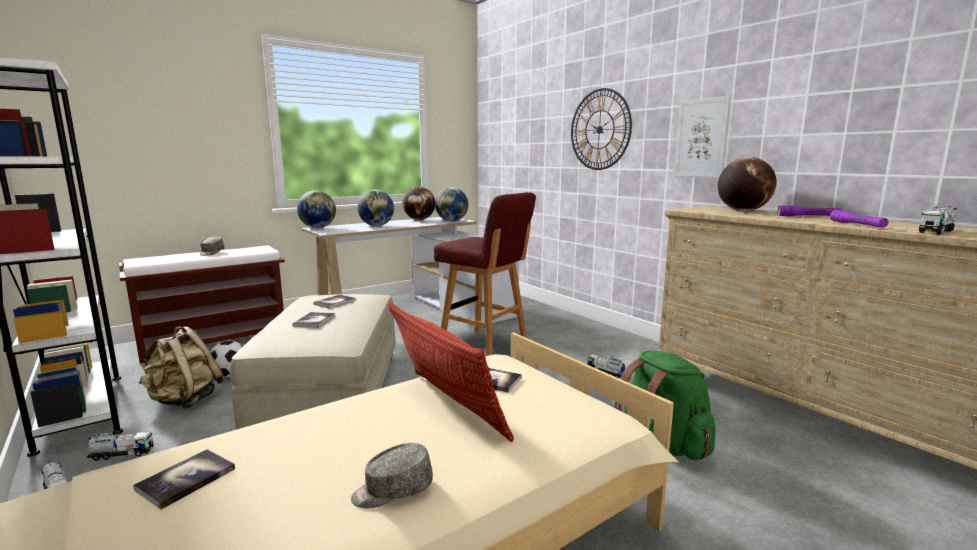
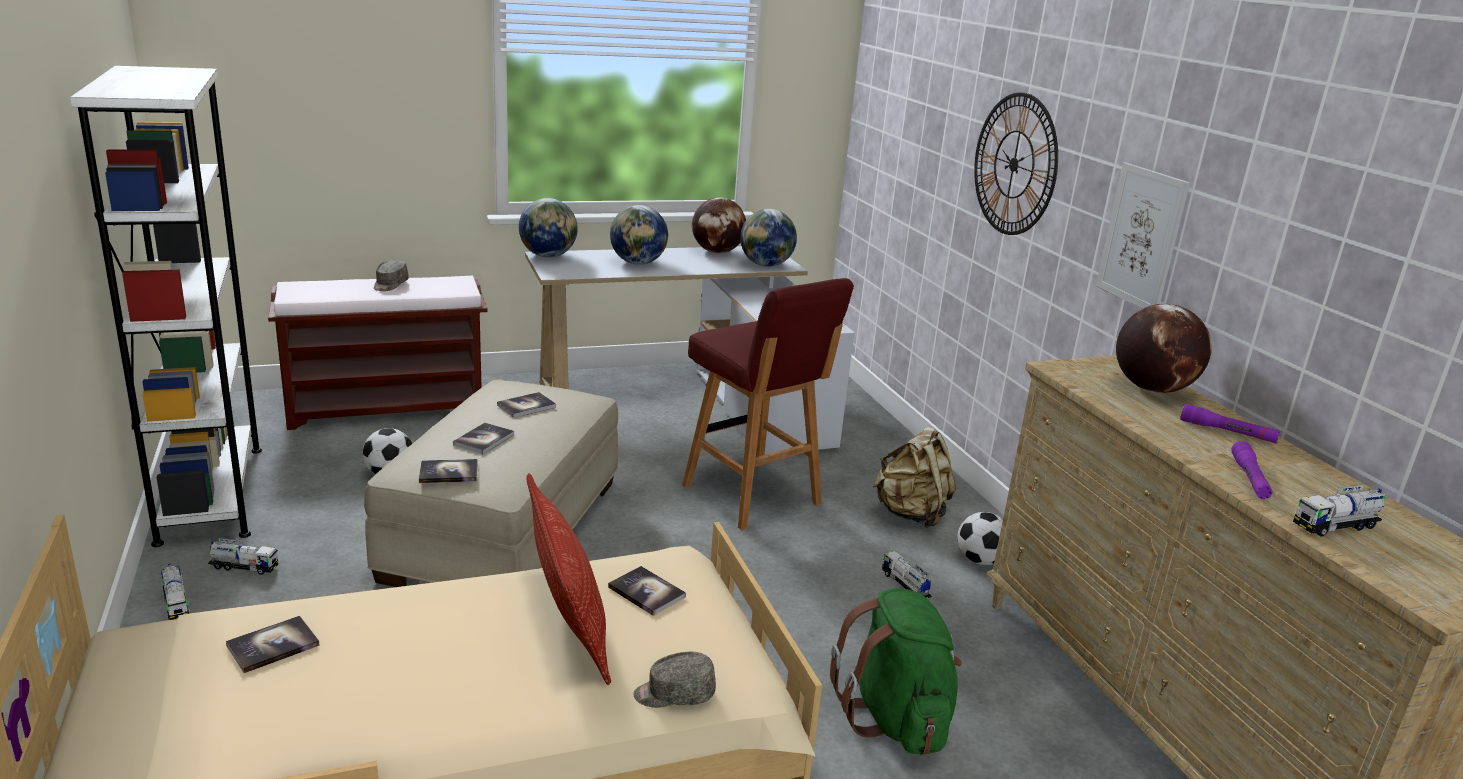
camera: 15 degrees right, 10 degrees up
(184, 401) = (326, 504): beige backpack -> beige backpack (911, 514)
(297, 340) = (448, 473): none -> book
(392, 490) = (452, 710): grey cap -> grey cap (674, 694)
(635, 354) = (979, 560): none -> football

